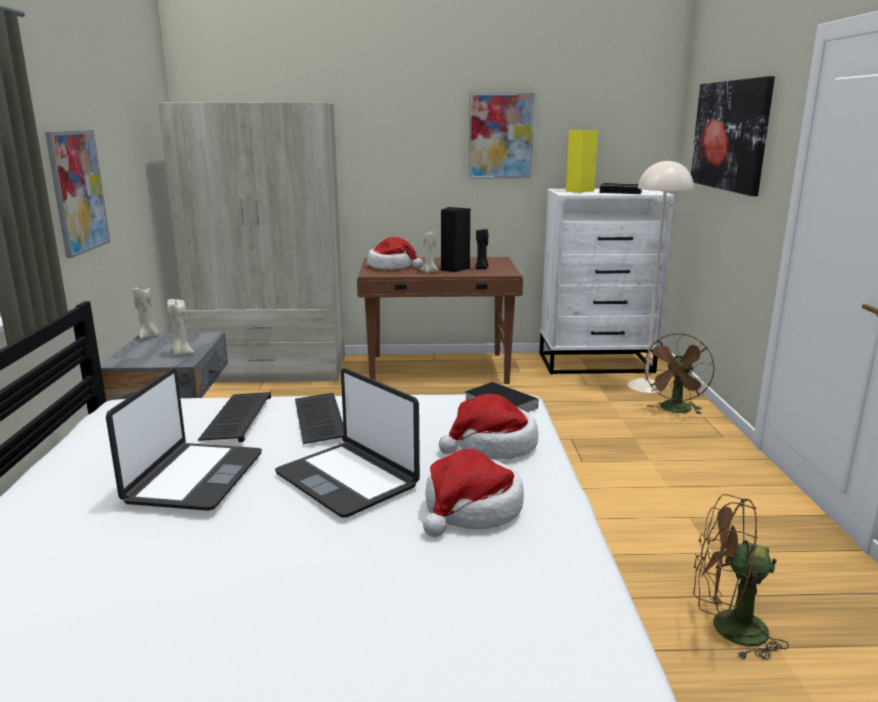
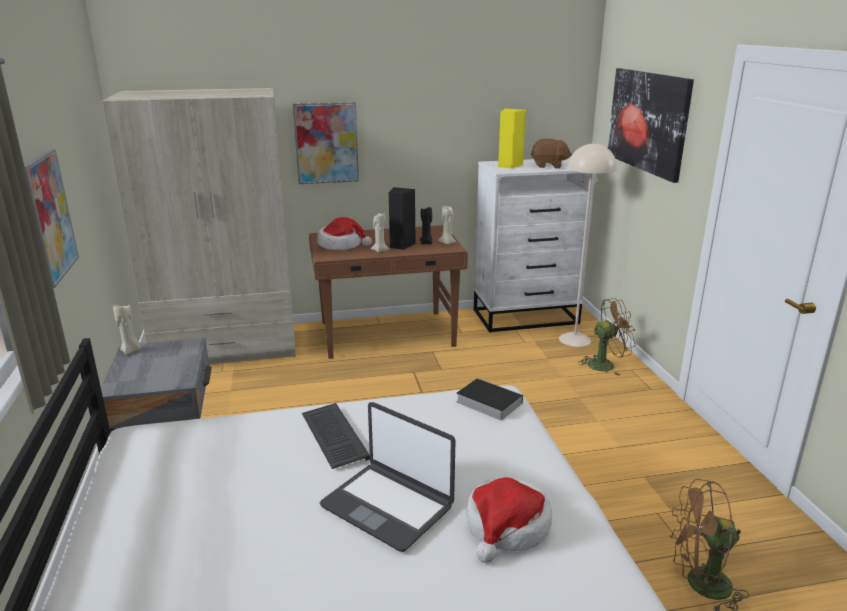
camera: 10 degrees left, 5 degrees up
(181, 354) = (175, 371): beige candle -> beige candle (447, 243)
(194, 477) = (246, 521): laptop -> none
(236, 418) = (256, 442): keyboard -> none
(493, 445) = (499, 451): hat -> none
(500, 136) = (434, 114): picture -> picture (326, 143)
(622, 192) = (549, 166): book -> brown plush toy
(675, 410) = (606, 364): brown fan -> brown fan turned 120 degrees counterclockwise

